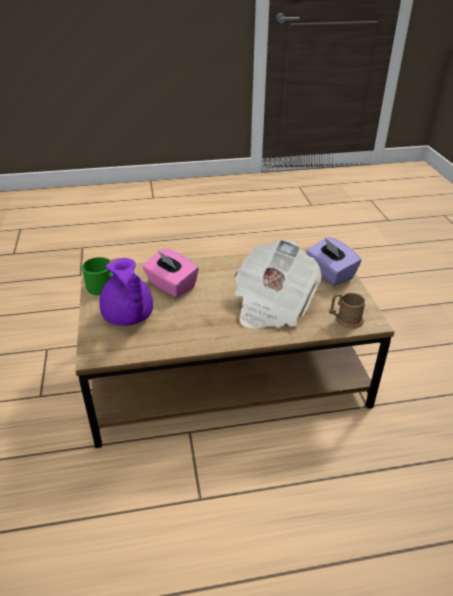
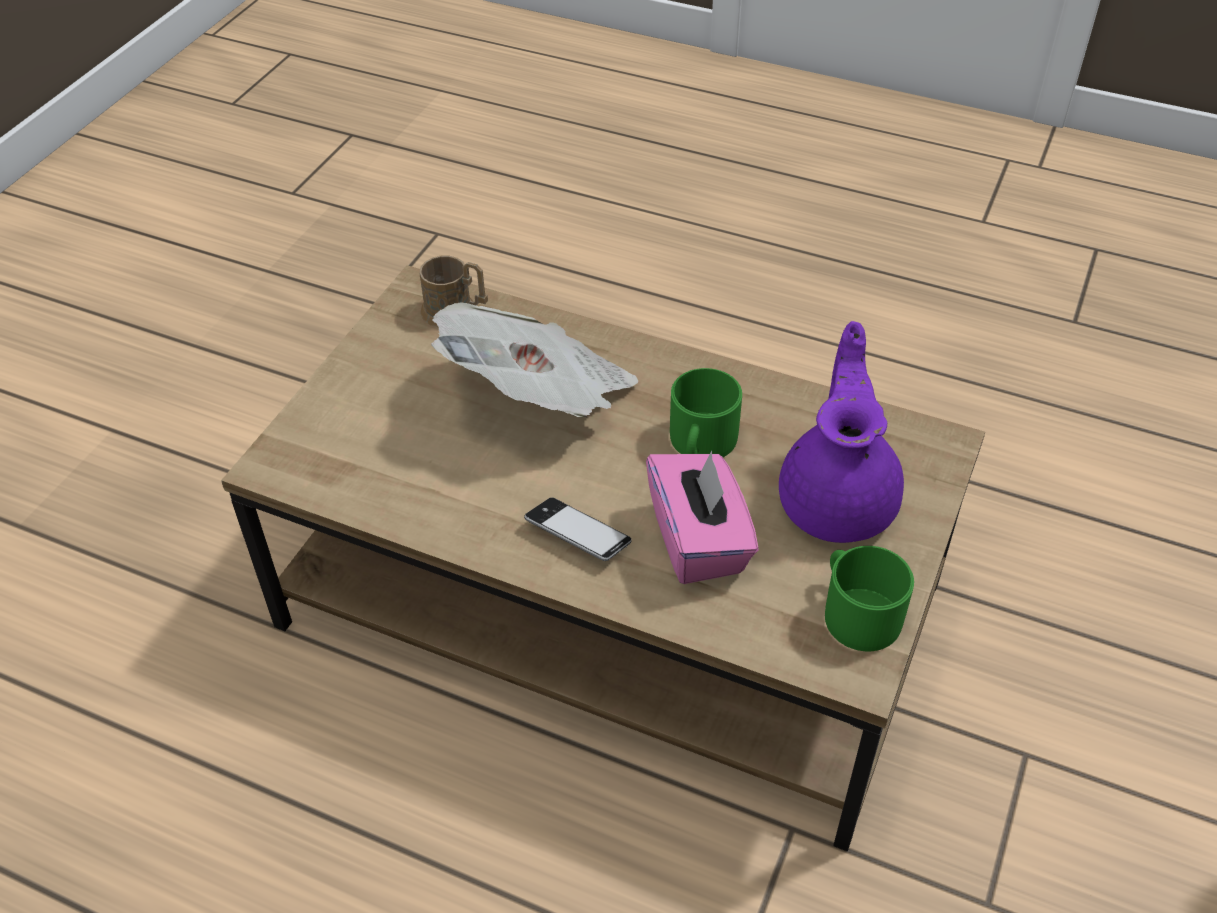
camera: 145 degrees left, 10 degrees up
(196, 314) = (701, 442): none -> green mug
(212, 272) = (578, 535): none -> phone
(330, 273) = (348, 410): purple tissue box -> none

